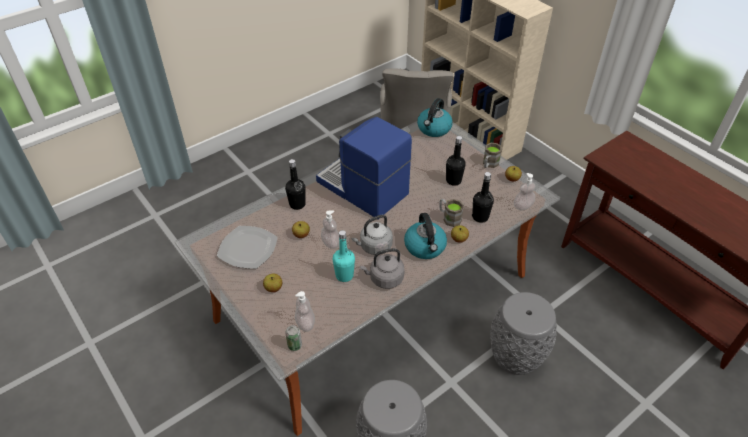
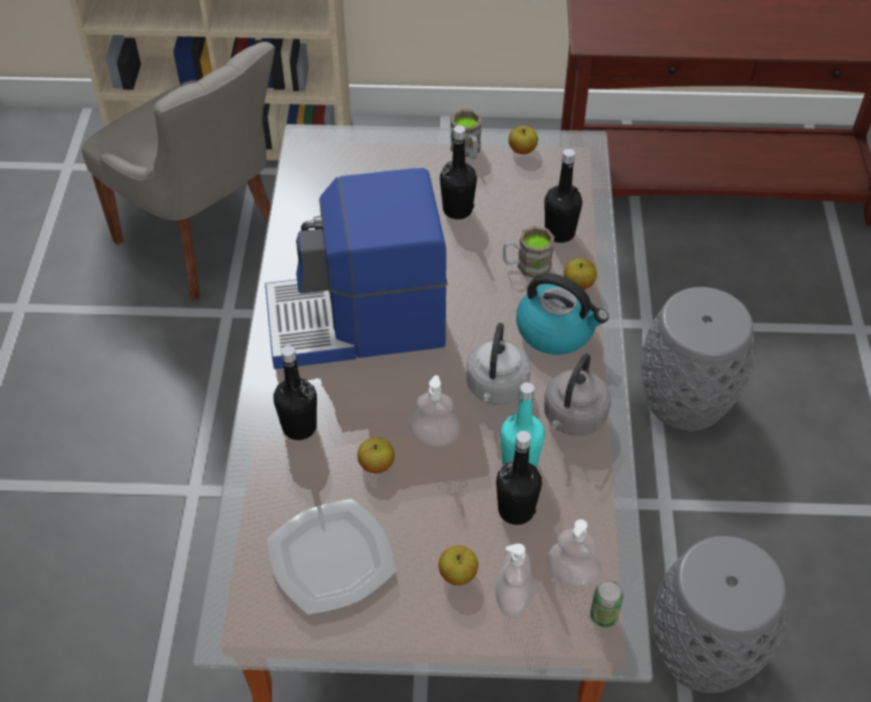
camera: 50 degrees left, 5 degrees up
(320, 288) = (516, 510): none -> black bottle
(434, 129) = (323, 154): kettle -> none
(523, 206) = (585, 177): soap dispenser -> soap dispenser (513, 598)

